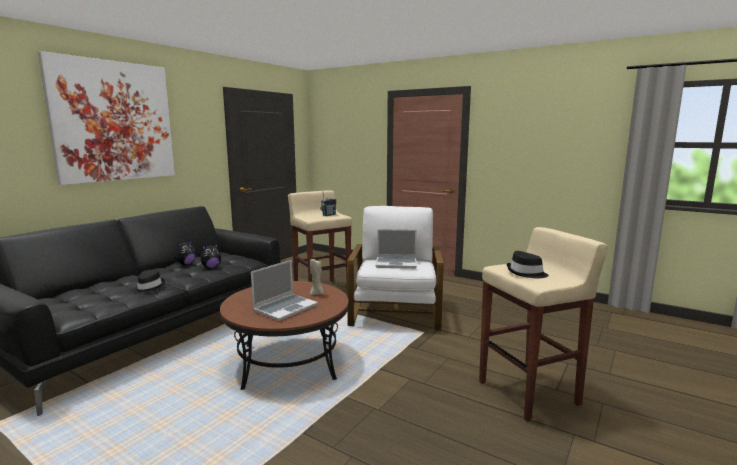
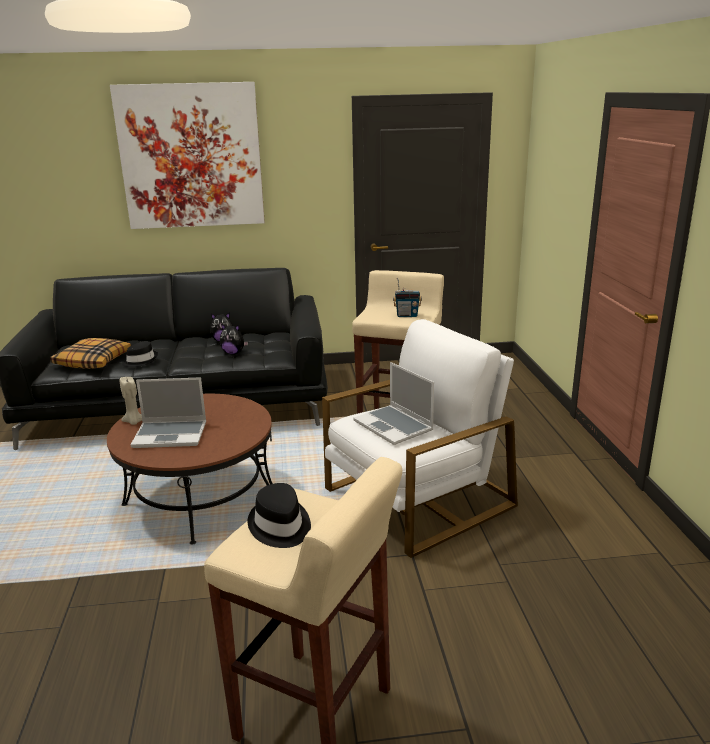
camera: 50 degrees right, 10 degrees up
(98, 300) = (93, 361): none -> pillow
(317, 294) = (232, 430): beige candle -> beige candle (133, 422)

